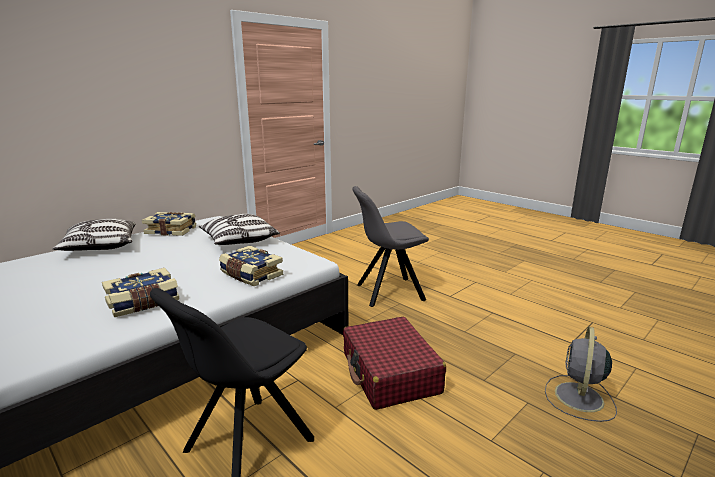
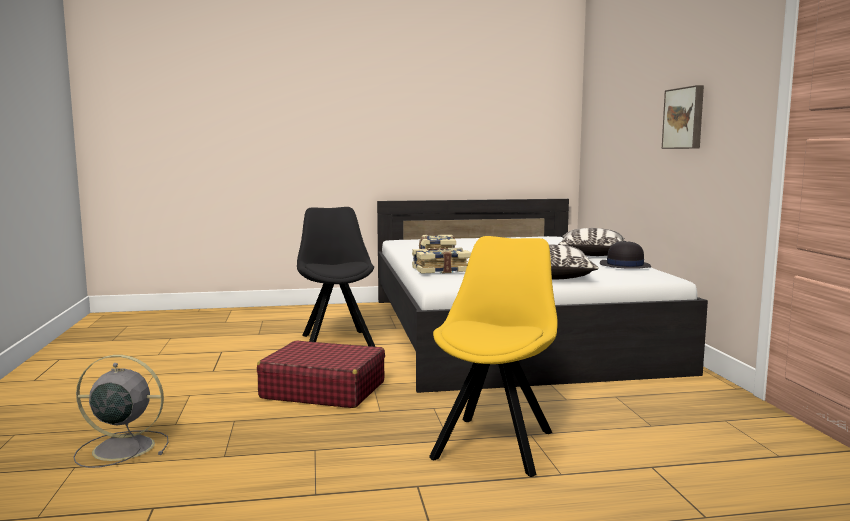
camera: 125 degrees right, 10 degrees down
(141, 107) = (685, 118): none -> picture
(171, 230) = (624, 265): book -> black hat
(389, 292) = (495, 445): grey chair -> yellow chair
(579, 398) = (121, 448): grey fan -> grey fan turned 60 degrees counterclockwise

